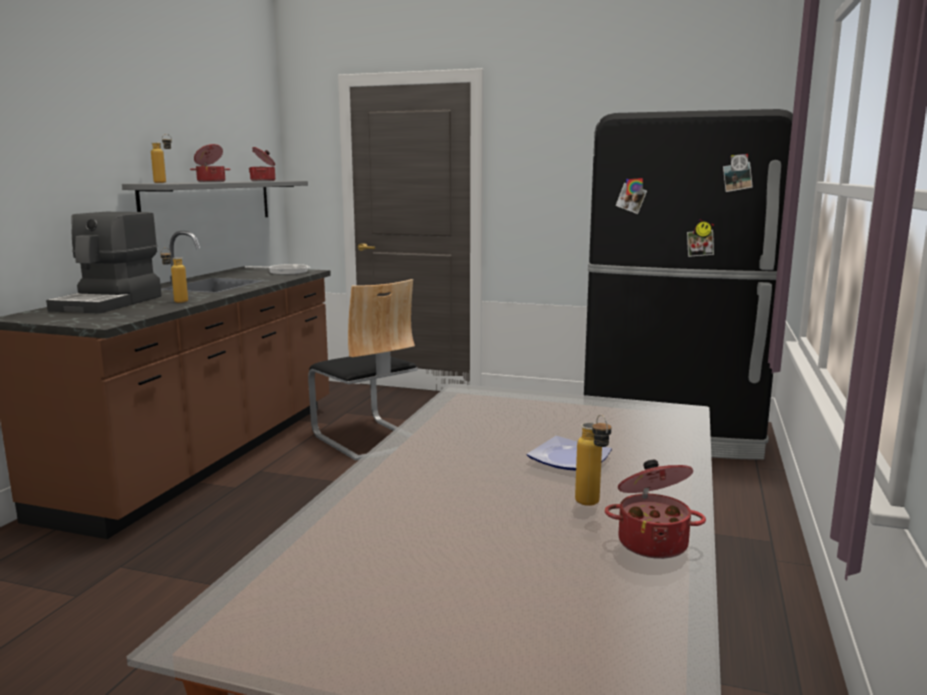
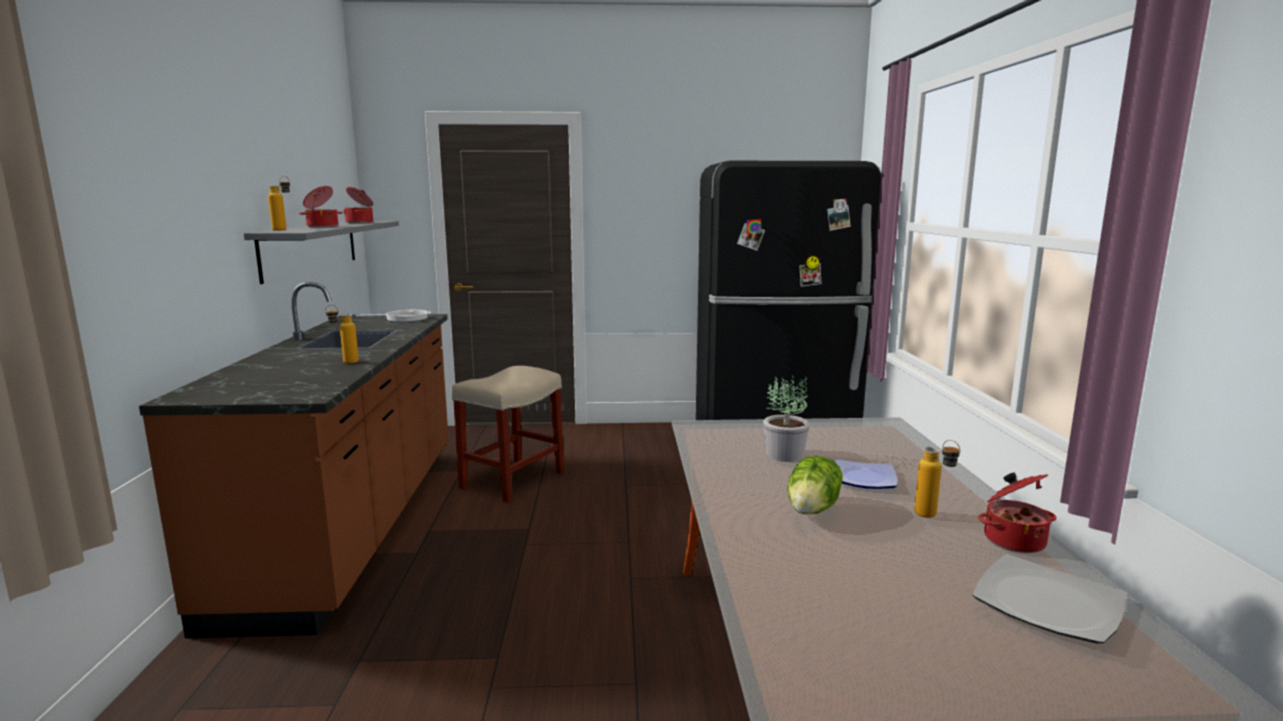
camera: 20 degrees left, 0 degrees up
(110, 303) = (268, 370): coffee machine -> none
(366, 438) = (512, 481): chair -> beige stool
(470, 478) = (813, 509): none -> lettuce
(517, 426) = (785, 454): none -> potted plant
(596, 609) = (1049, 603): none -> plate

